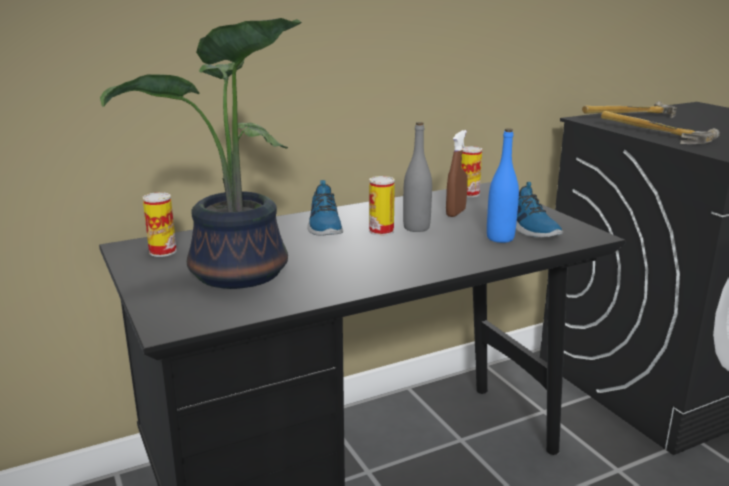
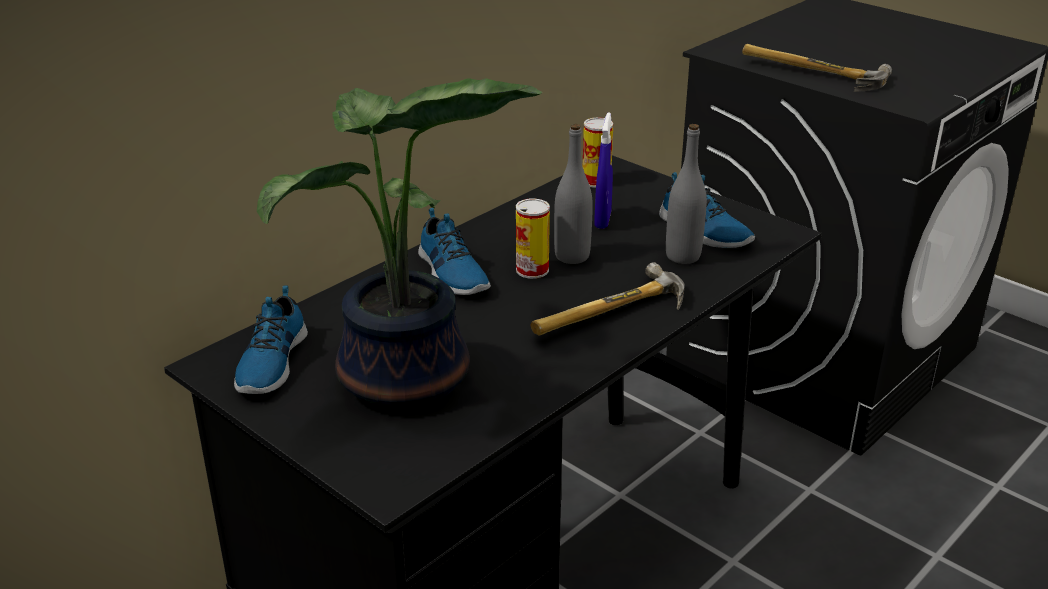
camera: 20 degrees left, 10 degrees up
(163, 251) = (270, 362): can -> shoe
(455, 213) = (602, 220): brown spray bottle -> blue spray bottle
(500, 238) = (683, 256): blue bottle -> grey bottle
(632, 117) = (768, 39): hammer -> hammer (615, 316)

